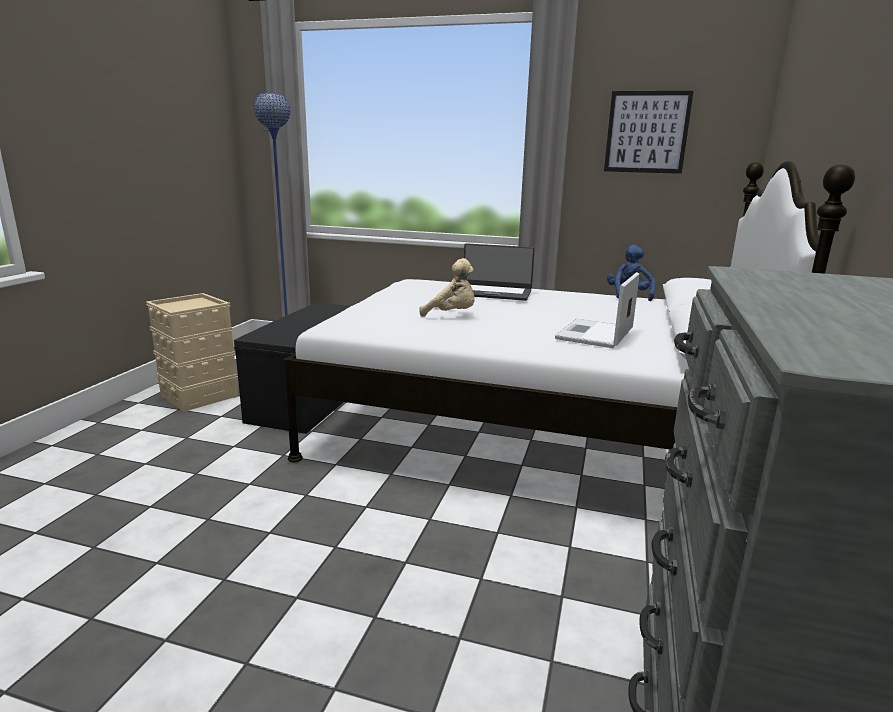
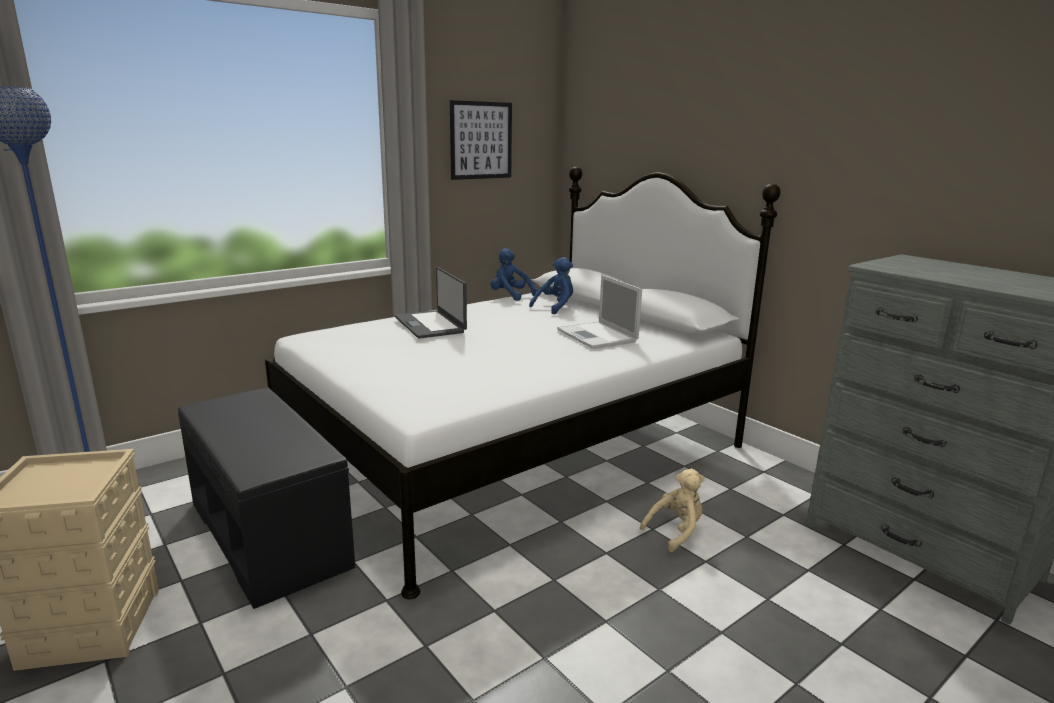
camera: 55 degrees left, 0 degrees up
(452, 315) = (469, 358): beige plush toy -> beige plush toy (676, 531)
(493, 293) = (431, 325): laptop -> laptop turned 105 degrees clockwise
(639, 311) = (555, 307): none -> blue plush toy

